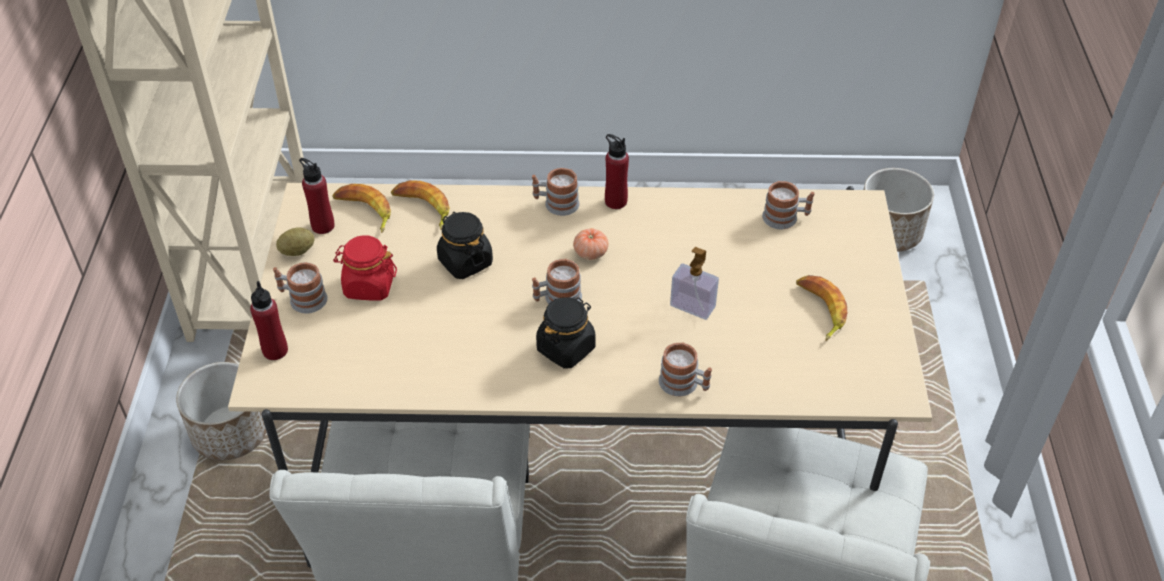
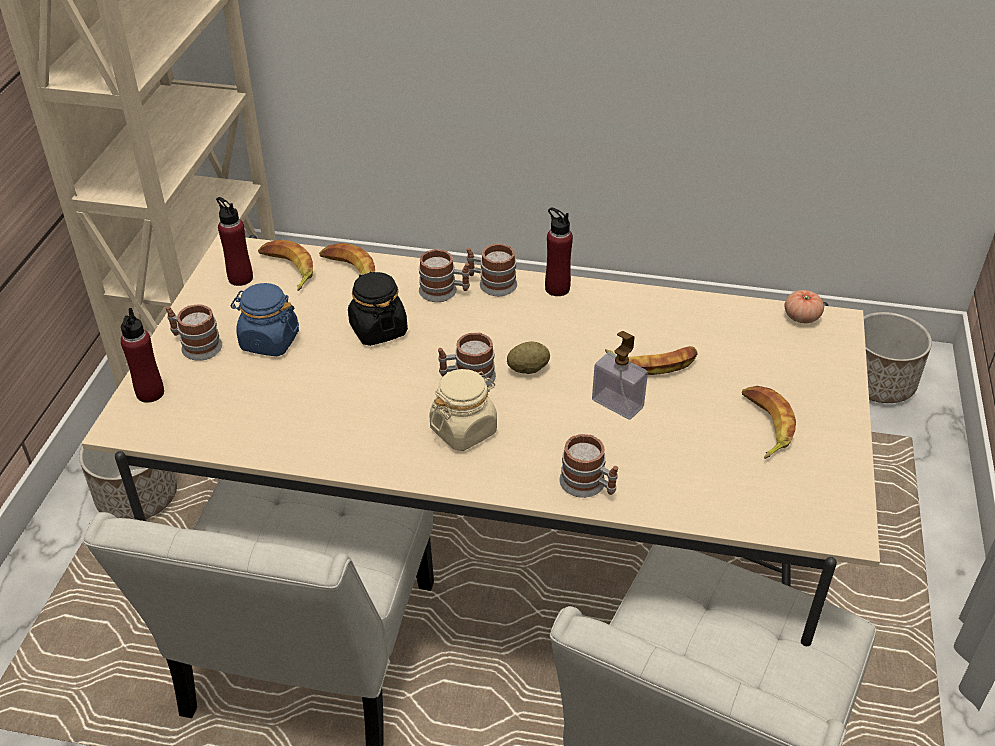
camera: 10 degrees right, 5 degrees down
(297, 251) = (206, 299): potato -> potato (528, 369)
(369, 286) = (269, 341): red jar -> blue jar
(566, 348) = (464, 430): black jar -> beige jar
(590, 253) = (516, 336): tomato -> tomato (801, 317)
(715, 263) = (653, 362): none -> banana
(786, 218) = (744, 326): mug -> mug (444, 292)

